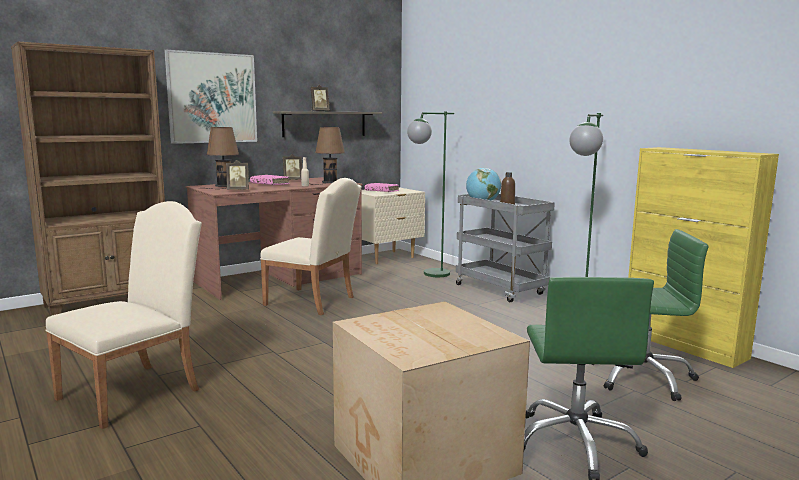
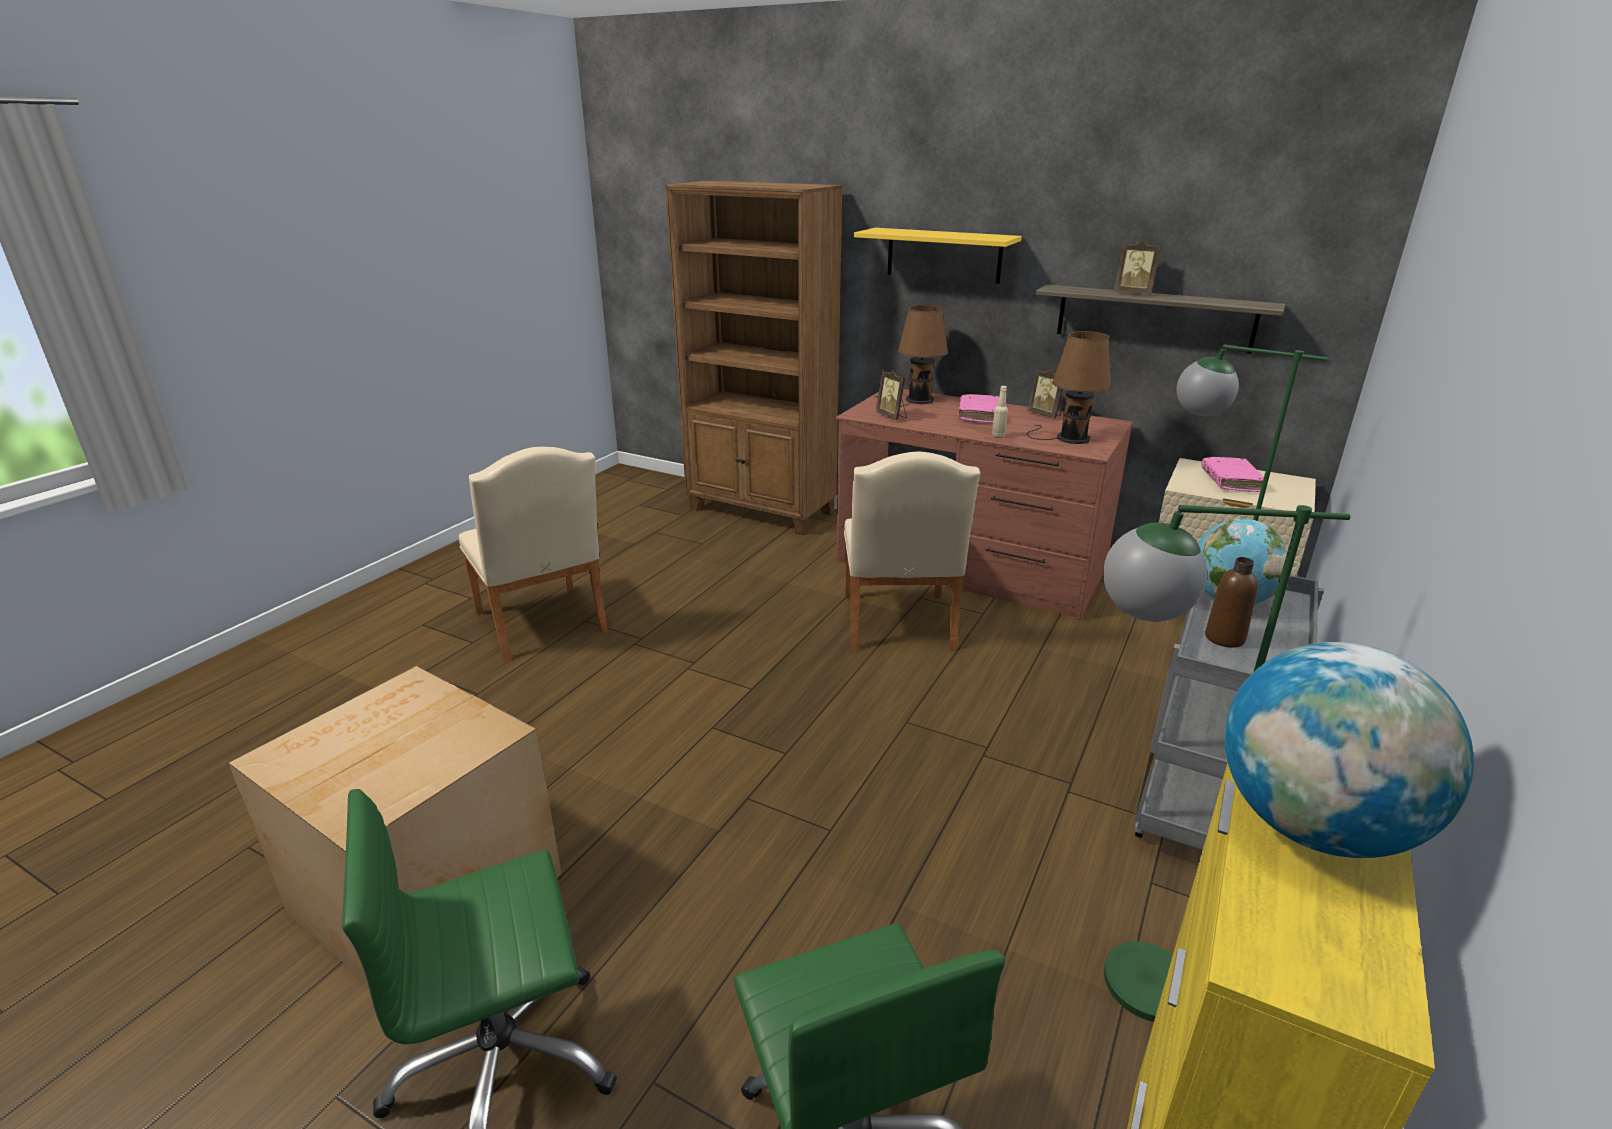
camera: 65 degrees right, 15 degrees up
(137, 391) = (543, 626): beige chair -> beige chair turned 45 degrees clockwise
(212, 98) = (943, 255): picture -> yellow shelf
(707, 150) = (1313, 826): none -> globe

